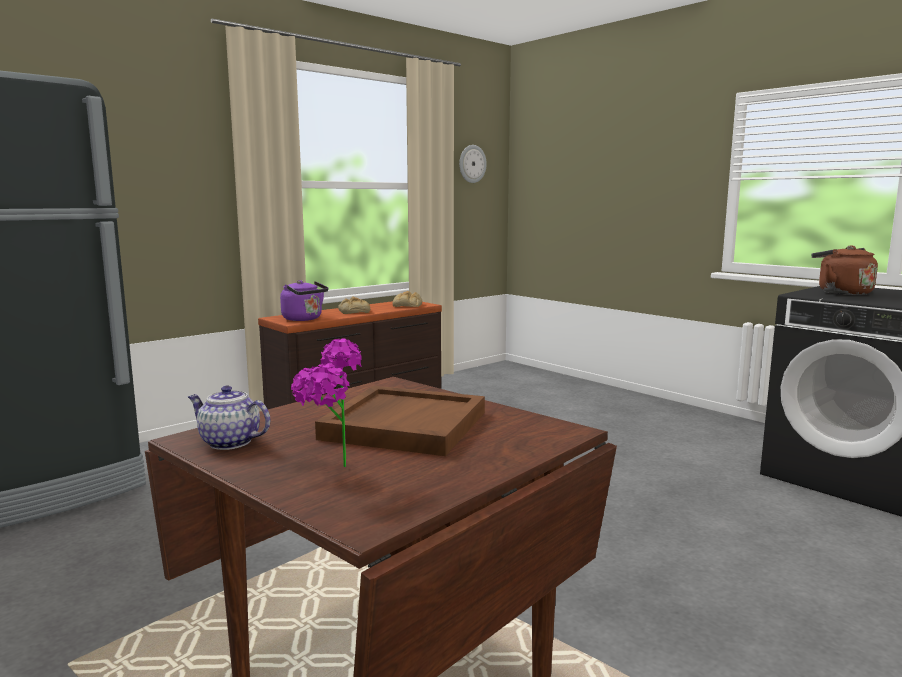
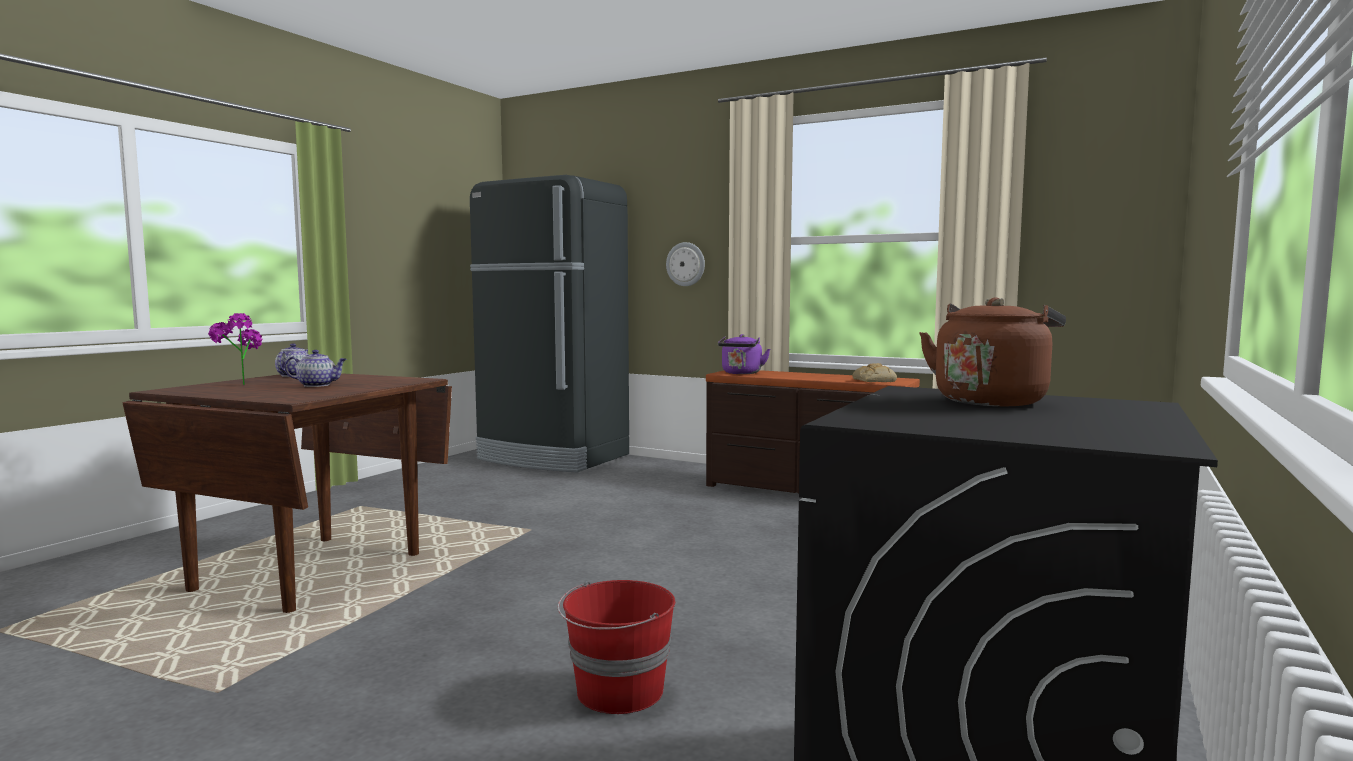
camera: 70 degrees right, 5 degrees down
(353, 311) = (804, 376): bread -> none
(404, 425) = (318, 385): brown tray -> teapot
(472, 164) = (1088, 197): wall clock -> wall clock (686, 264)
(740, 535) = (618, 692): none -> red bucket

